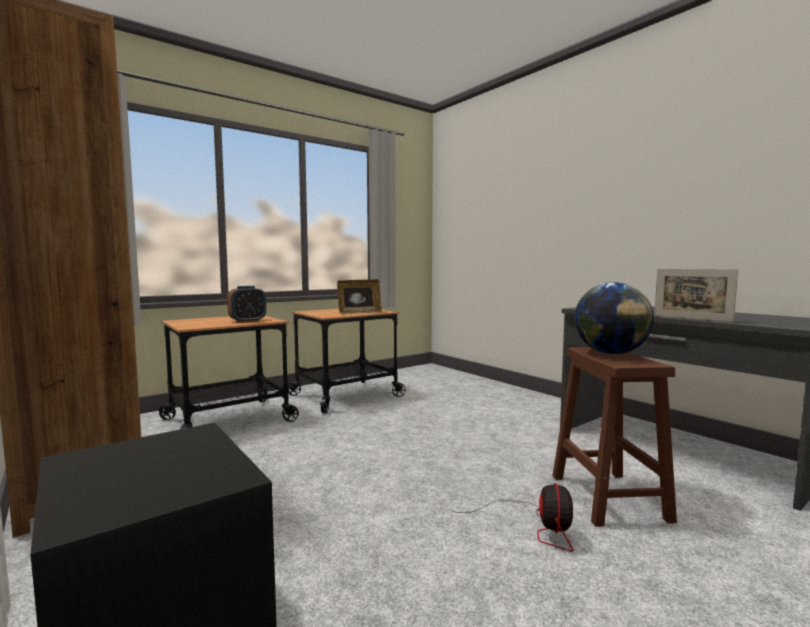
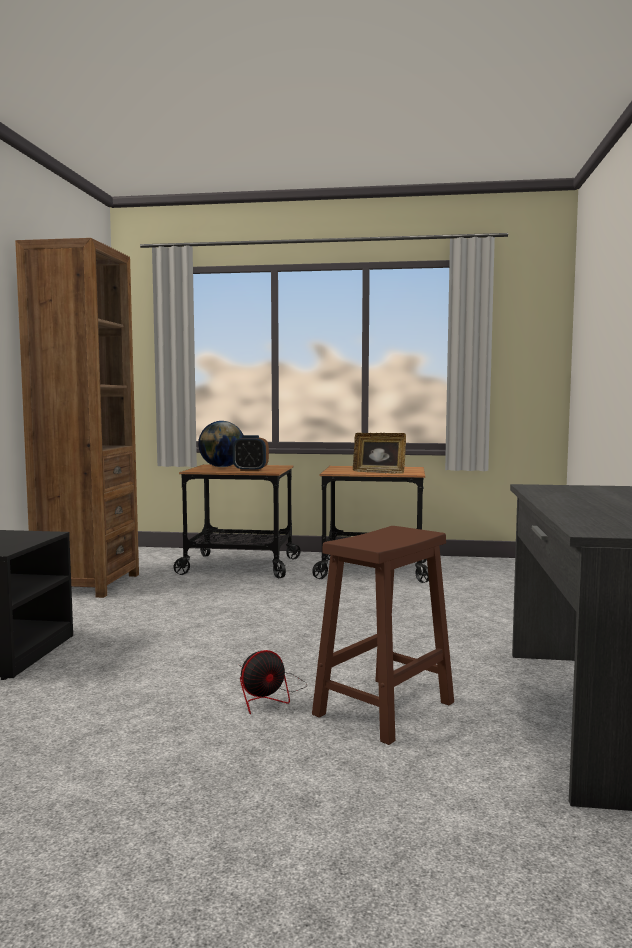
camera: 45 degrees right, 0 degrees up
(610, 353) = (397, 535): globe -> globe (222, 467)
(691, 318) = (553, 509): picture frame -> none

